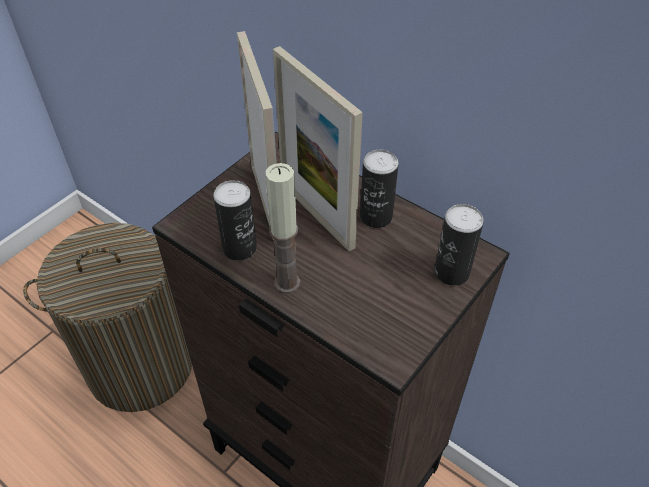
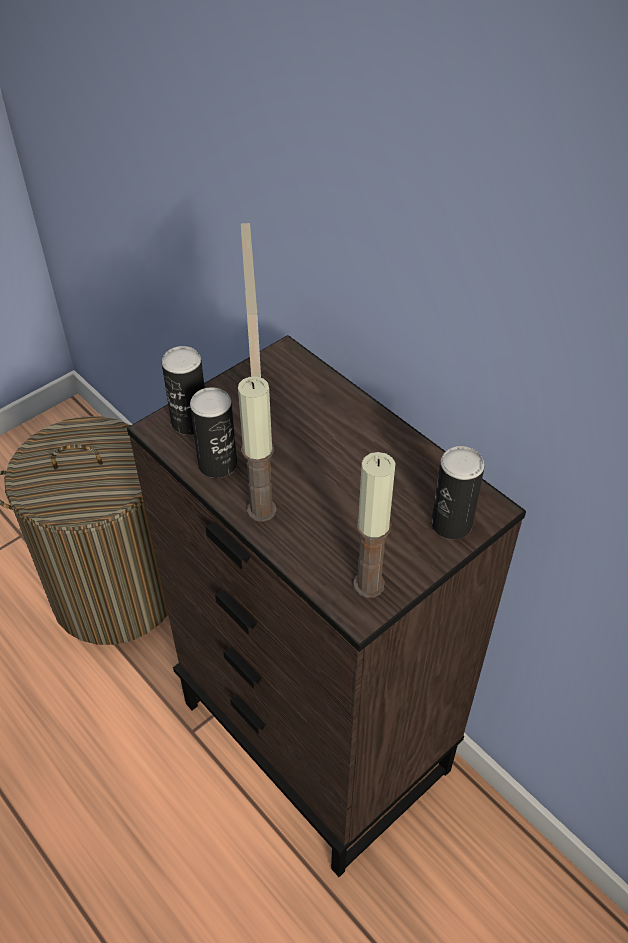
camera: 10 degrees right, 0 degrees up
(316, 214) = (312, 437): picture frame -> none
(376, 217) = (380, 449): can -> can (190, 422)
(395, 335) = (368, 584): none -> candle

